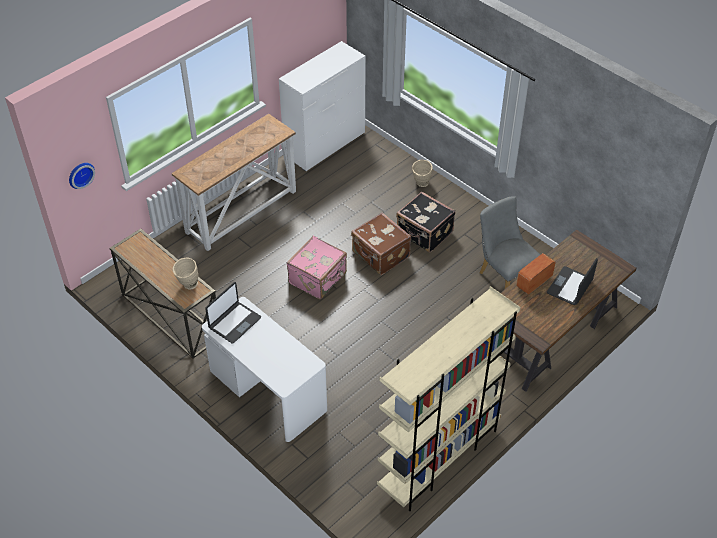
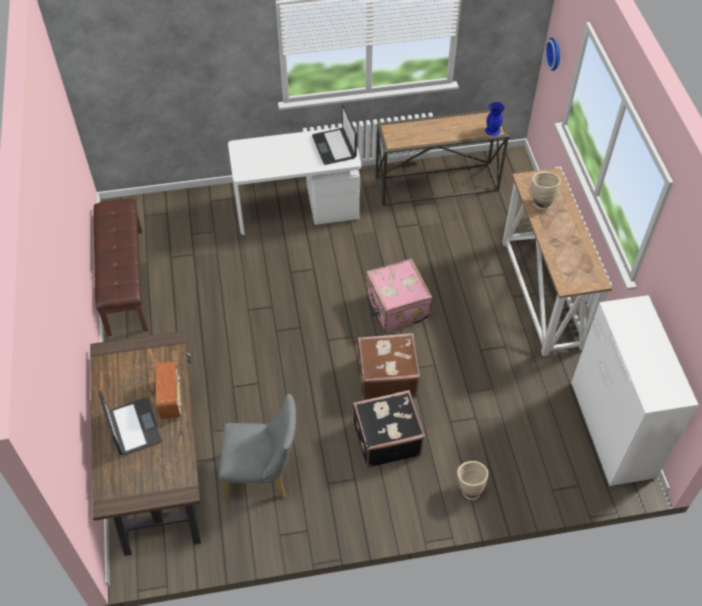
camera: 125 degrees right, 5 degrees up
(140, 239) = (493, 130): none -> blue vase
(188, 286) = (405, 137): beige vase -> beige vase (540, 202)
(439, 458) = (124, 281): beige bookcase -> brown bench

